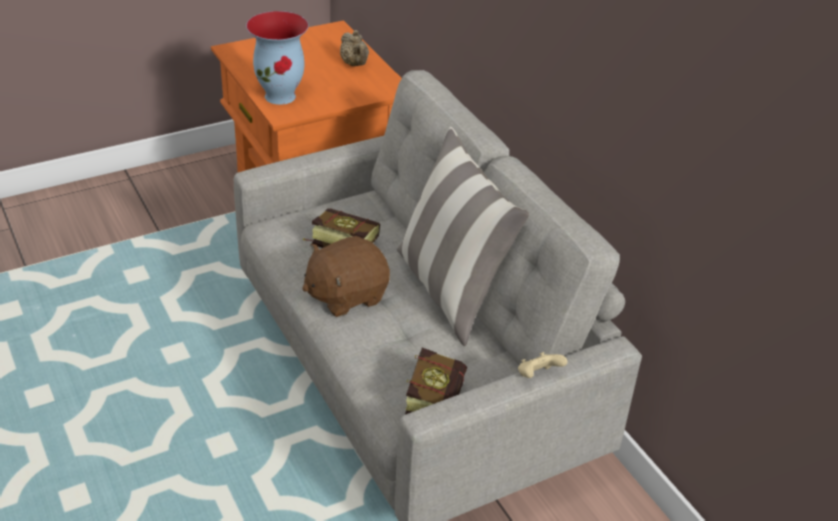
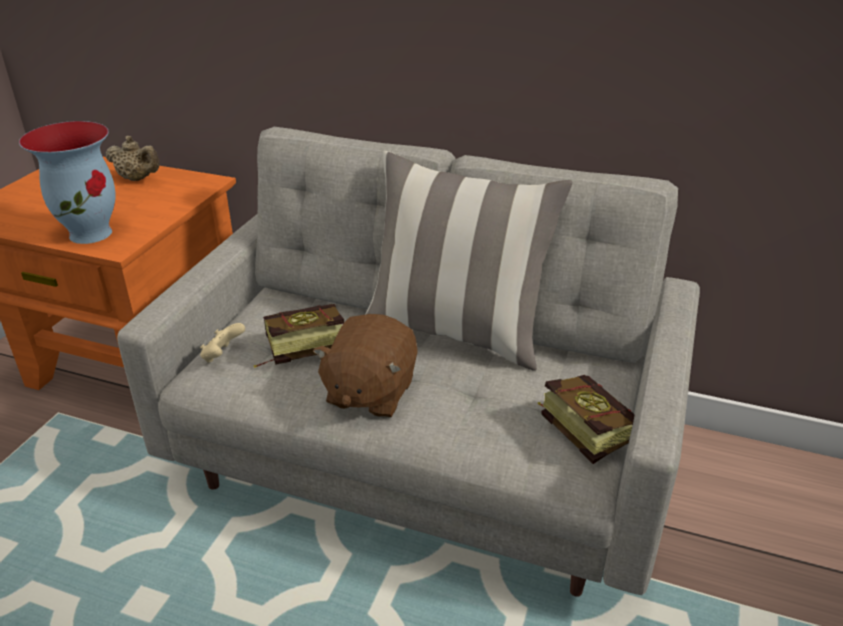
camera: 40 degrees left, 5 degrees down
(538, 376) = (673, 342): beige game controller -> beige game controller (223, 356)

